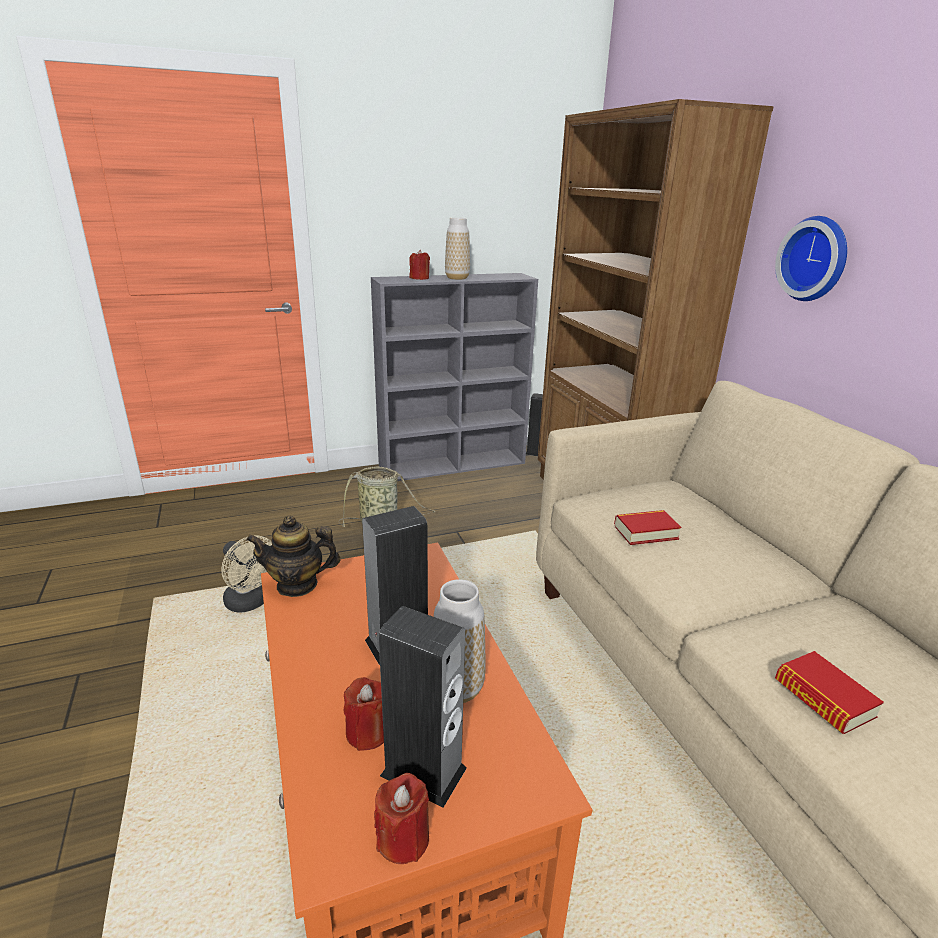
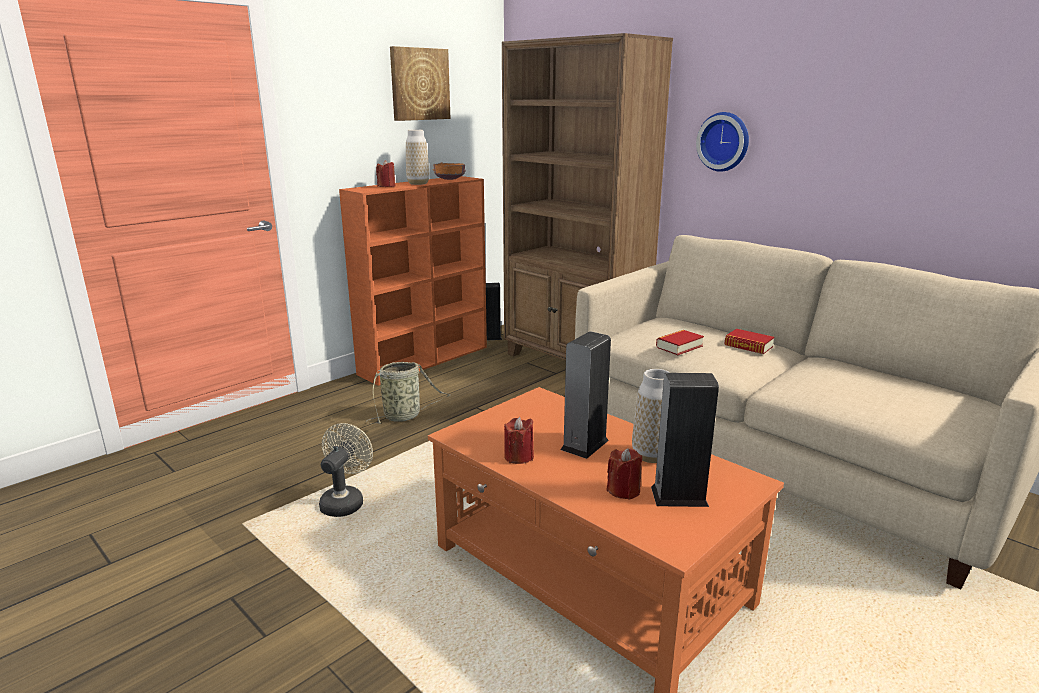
camera: 25 degrees left, 5 degrees down
(251, 603) = (345, 501): beige fan -> beige fan turned 90 degrees counterclockwise
(297, 585) = (468, 434): teapot -> none
(403, 839) = (704, 525): red candle -> red candle (519, 457)
(454, 464) = (425, 360): grey bookcase -> orange bookcase
(480, 166) = (419, 84): none -> picture
(501, 276) = (450, 179): none -> orange bowl
(823, 698) = (850, 400): book -> book (748, 346)

